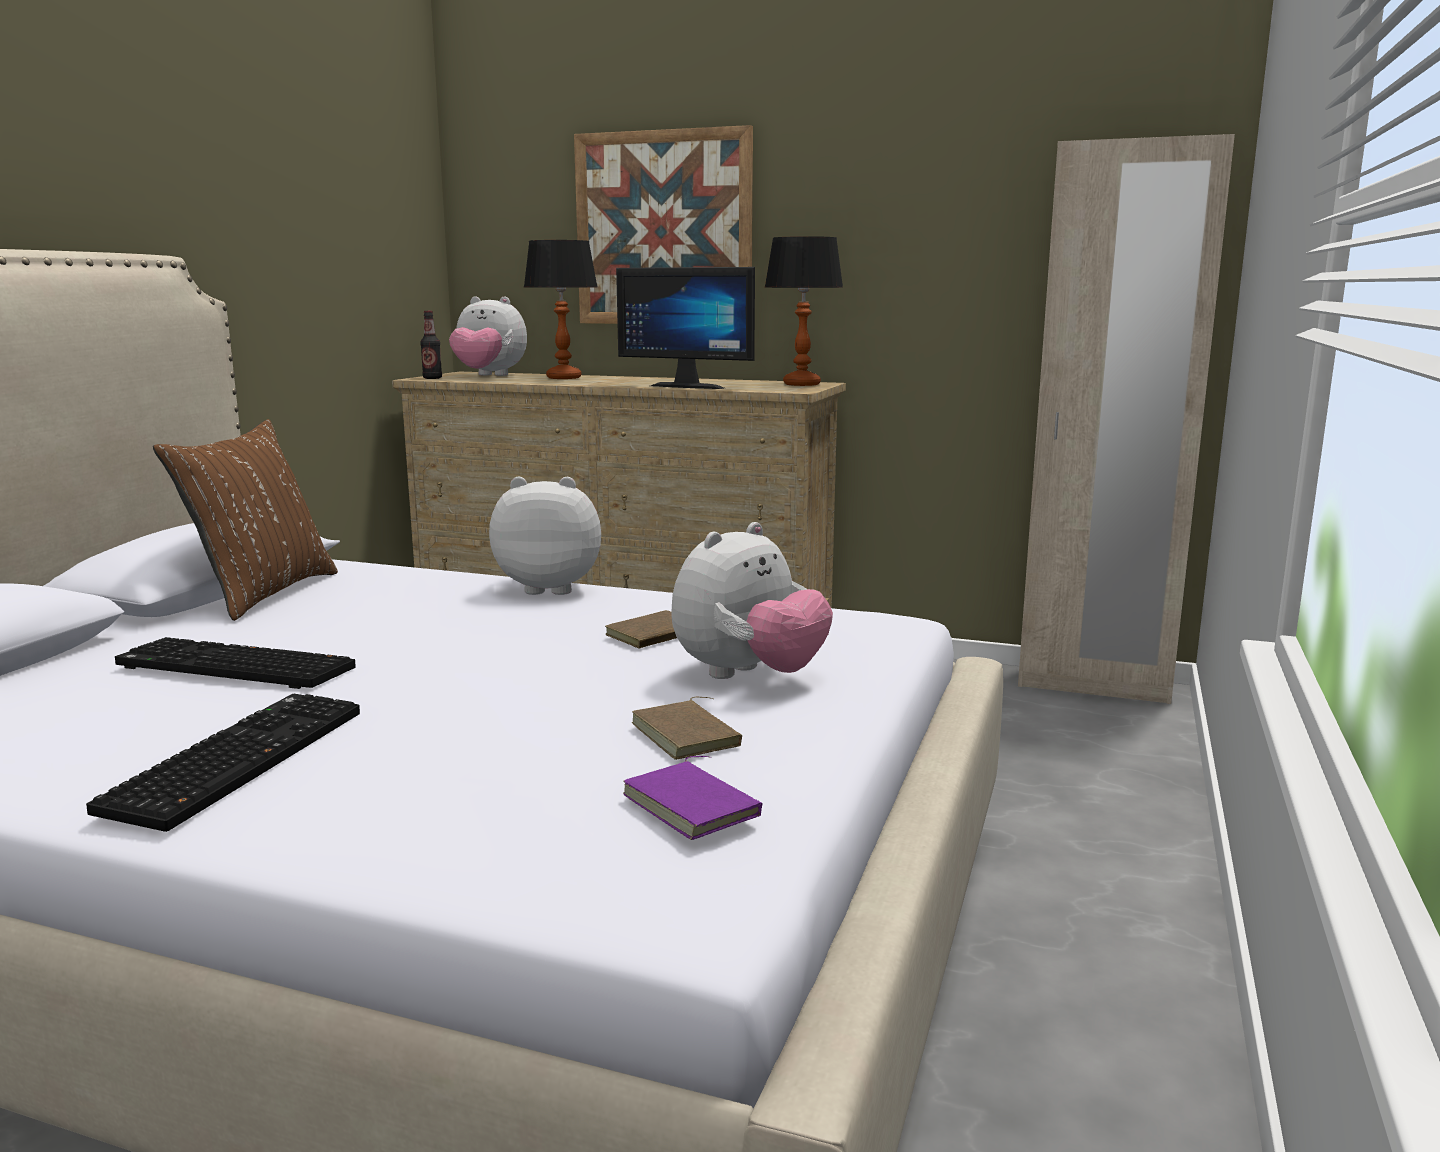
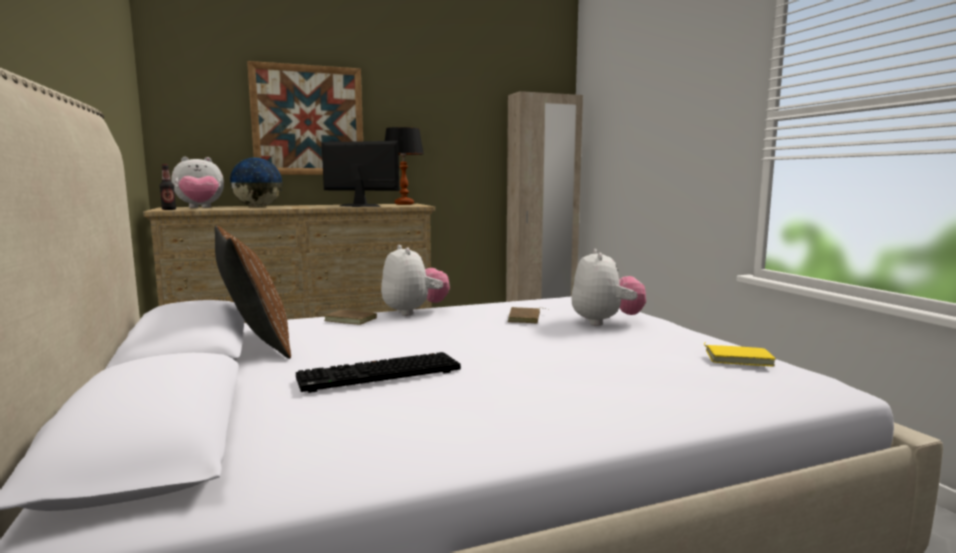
camera: 40 degrees left, 5 degrees down
(237, 758) = (530, 403): keyboard -> none
(550, 588) = (414, 312): plush toy -> plush toy turned 105 degrees clockwise
(564, 378) = (257, 206): table lamp -> globe
(689, 735) = (656, 343): brown book -> brown book (352, 319)
(691, 386) = (357, 206): monitor -> monitor turned 150 degrees counterclockwise
(695, 805) = (738, 358): purple book -> yellow book

